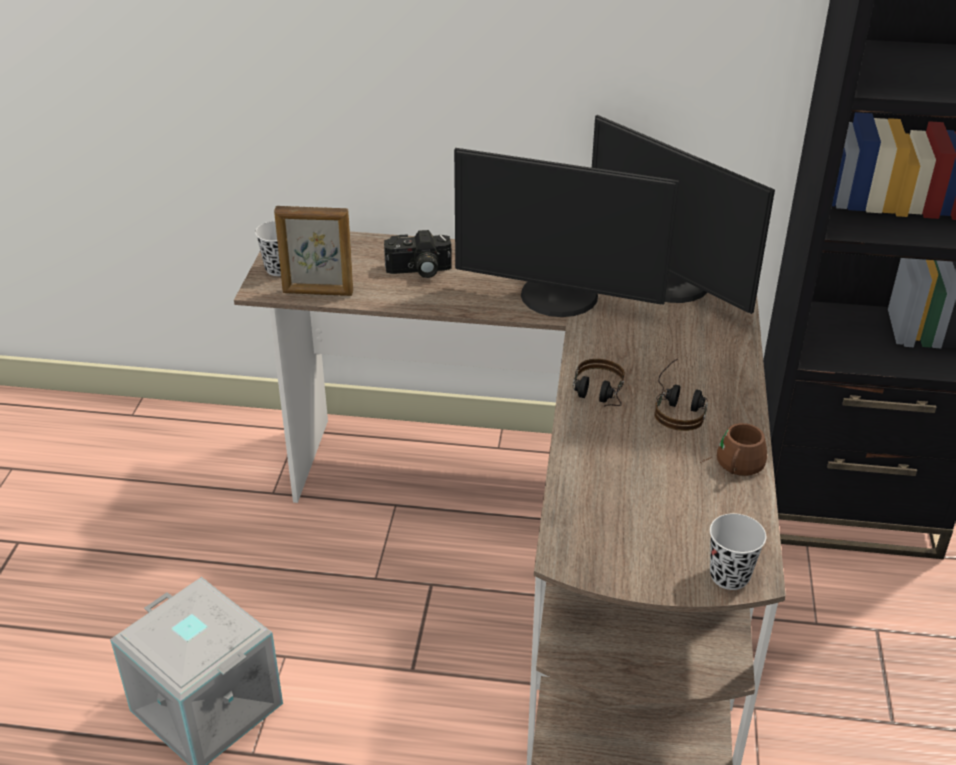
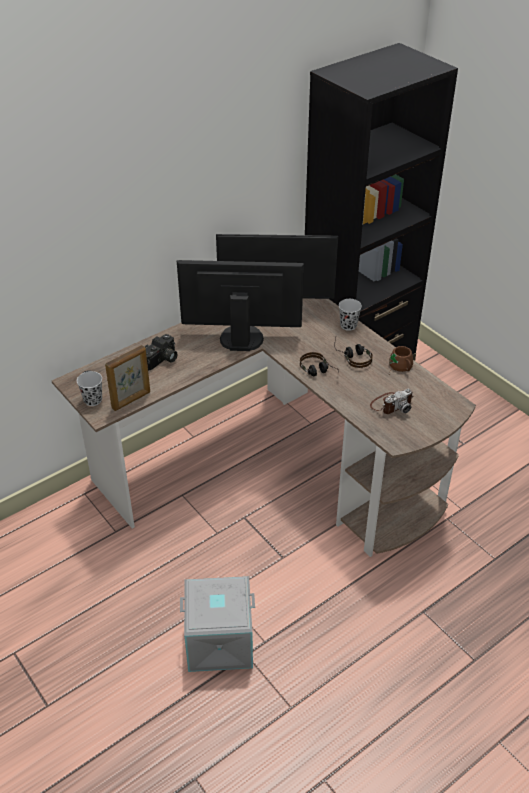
camera: 45 degrees left, 5 degrees up
(558, 298) = (241, 337): monitor -> monitor turned 150 degrees counterclockwise
(640, 504) = (391, 404): none -> camera
(729, 576) = (452, 410): black cup -> black cup (348, 325)

